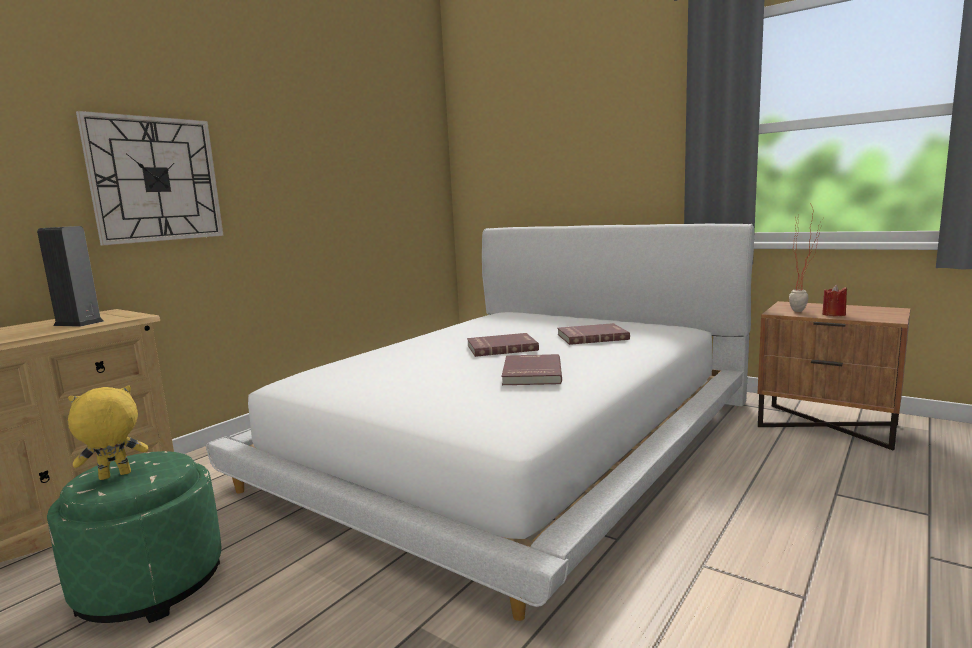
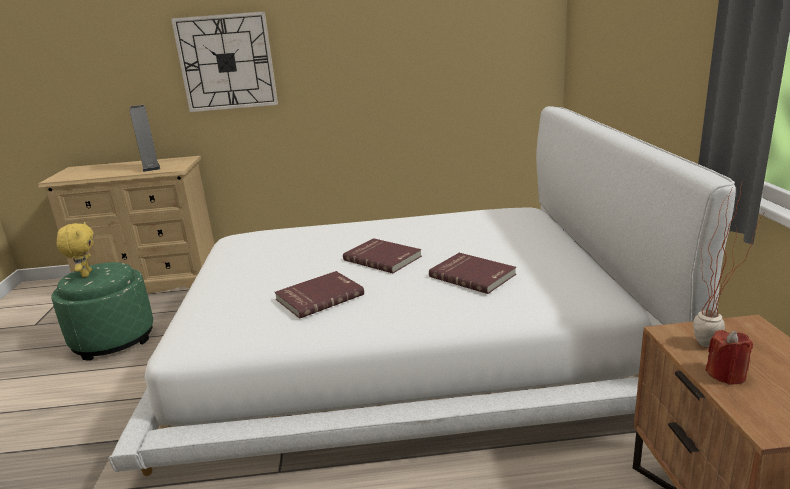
camera: 50 degrees right, 10 degrees up
(114, 476) = (85, 274): yellow plush toy -> yellow plush toy turned 60 degrees clockwise

